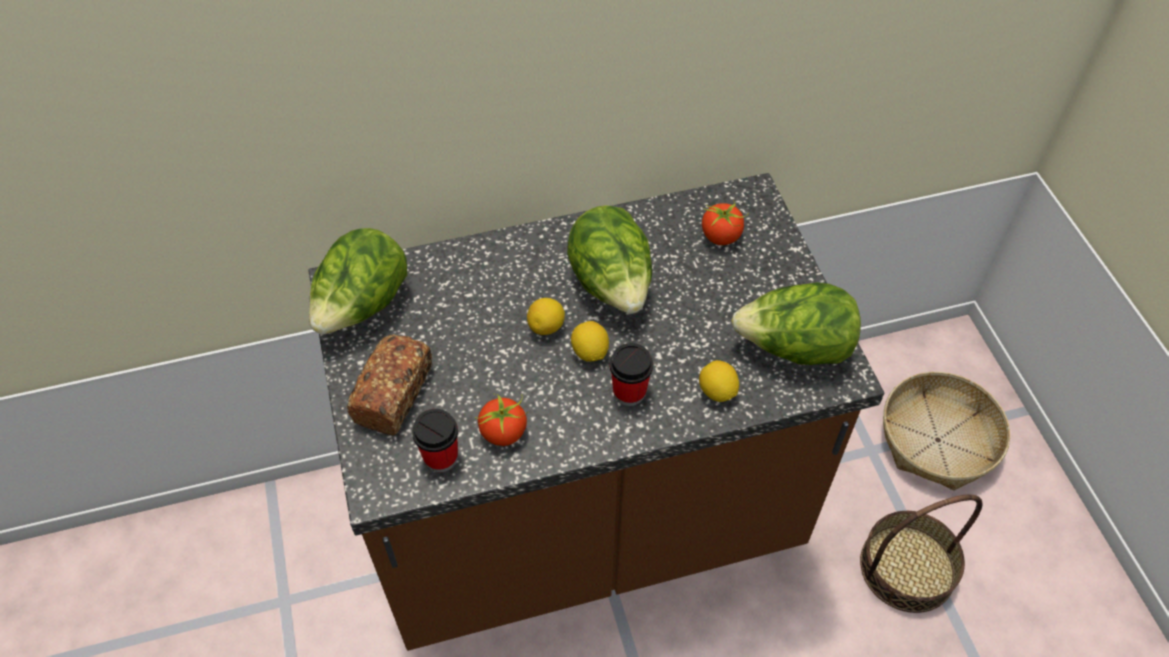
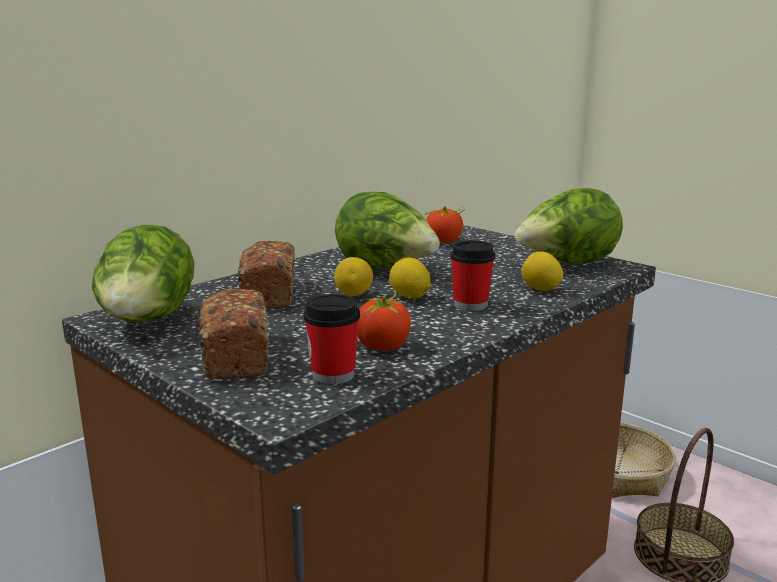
camera: 30 degrees left, 35 degrees down
(480, 291) = (269, 293): none -> bread

